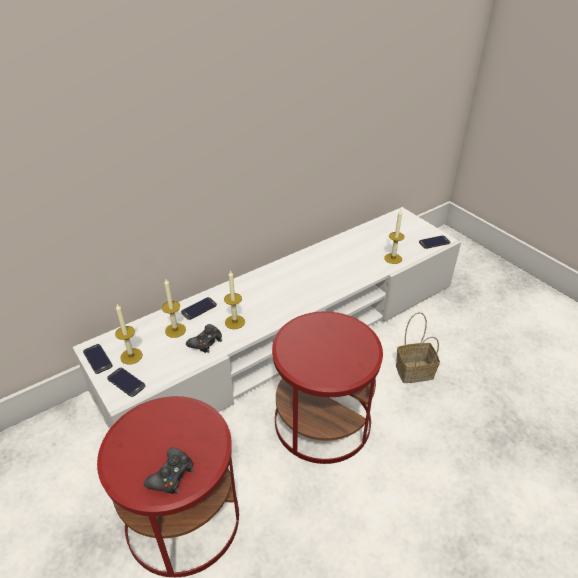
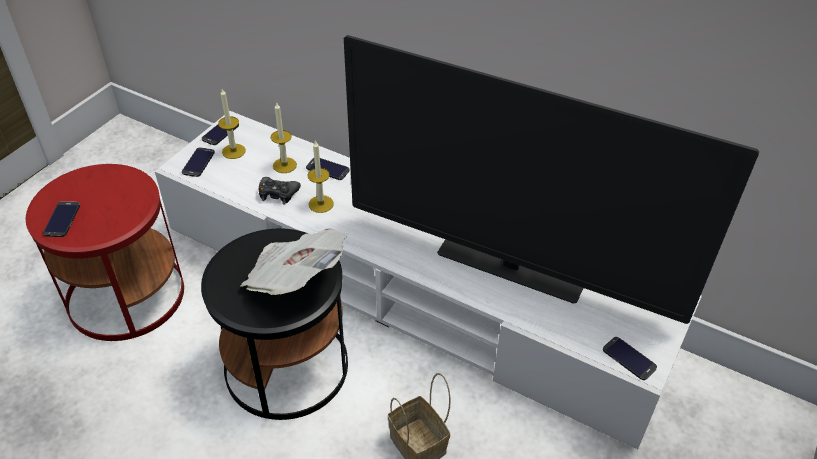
camera: 65 degrees right, 5 degrees up
(171, 475) = (62, 219): black game controller -> phone
(322, 420) = (287, 366): red side table -> black side table
(337, 335) = (296, 279): none -> newspaper
(350, 259) = (509, 269): none -> television
(393, 258) = (546, 316): candle -> none

